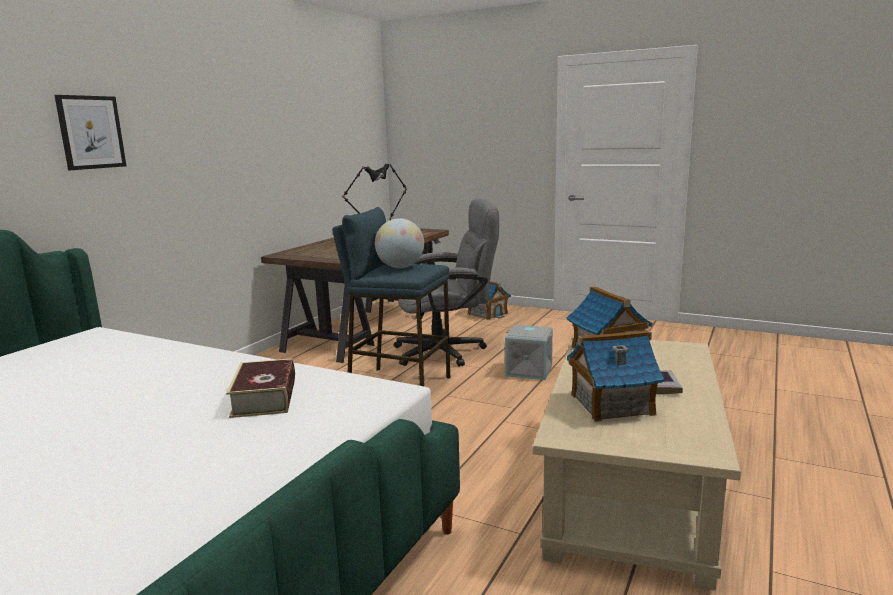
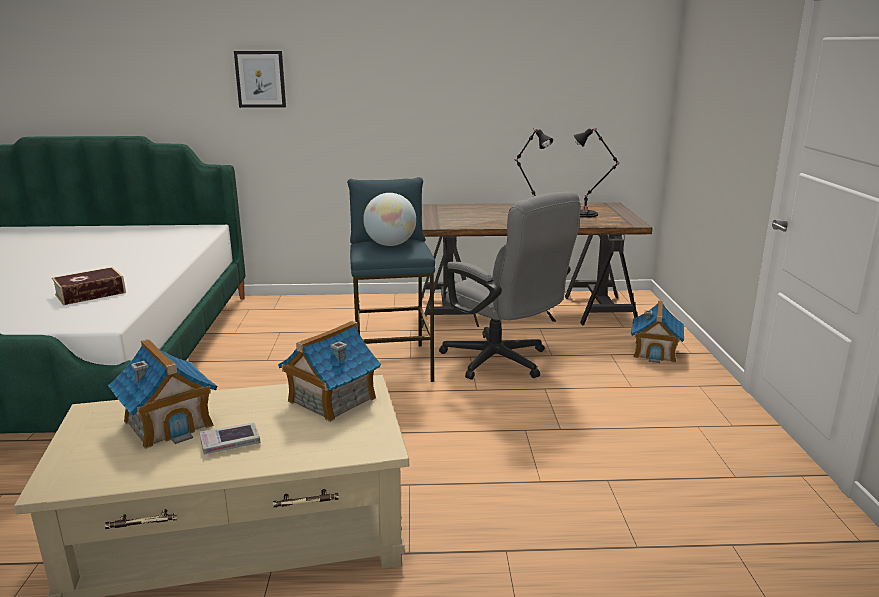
camera: 60 degrees right, 5 degrees up
(529, 370) = (497, 418): grey storage box -> none

